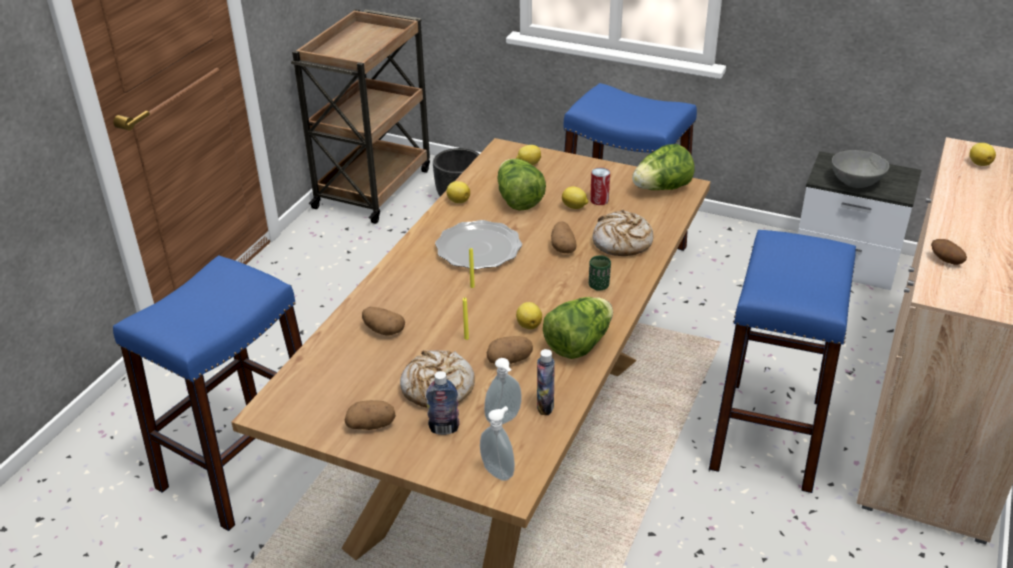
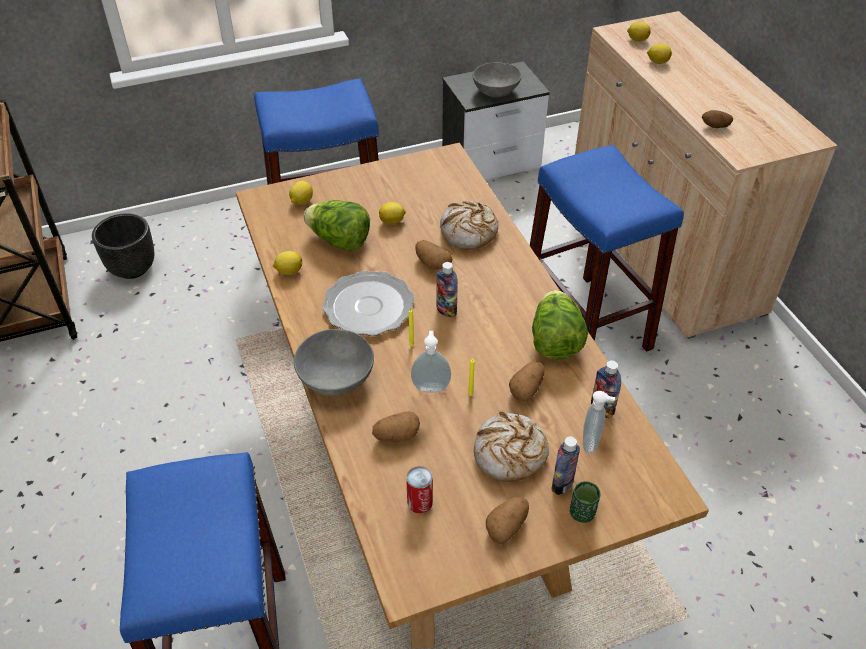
camera: 45 degrees left, 10 degrees up
(395, 277) = (336, 379): none -> grey bowl
(499, 471) = (644, 487): soap dispenser -> soap dispenser (431, 386)
(528, 280) = (446, 310): none -> bottle
(529, 325) = (499, 349): lemon -> lemon (657, 62)
(599, 200) = (403, 204): can -> can (420, 502)
(599, 286) = (502, 281): green cup -> green cup (582, 513)
(662, 188) = (435, 168): lettuce -> none

